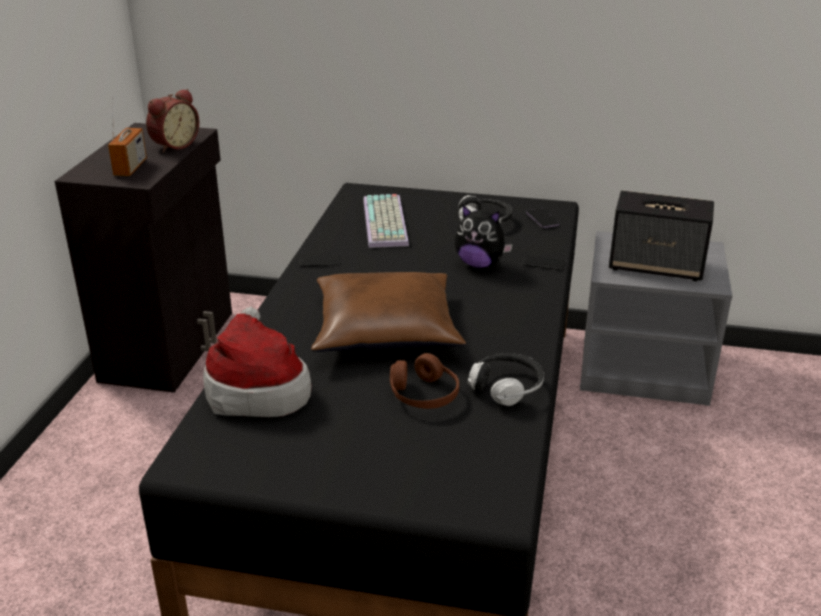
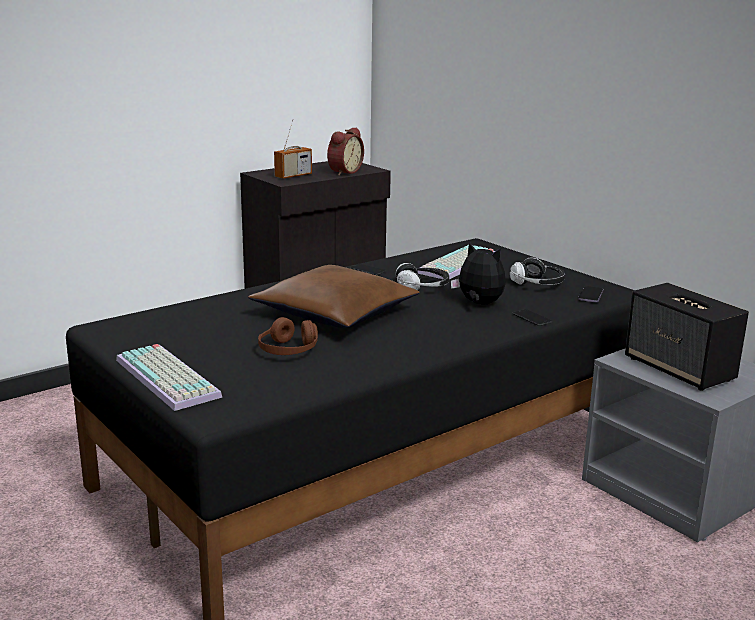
camera: 40 degrees right, 10 degrees down
(174, 145) = (343, 172): alarm clock -> alarm clock turned 45 degrees counterclockwise
(256, 388) = (201, 312): hat -> none
(380, 488) = (170, 378): none -> keyboard
(480, 264) = (479, 304): plush toy -> plush toy turned 150 degrees clockwise
(507, 388) = (350, 367): headphones -> headphones (422, 287)

